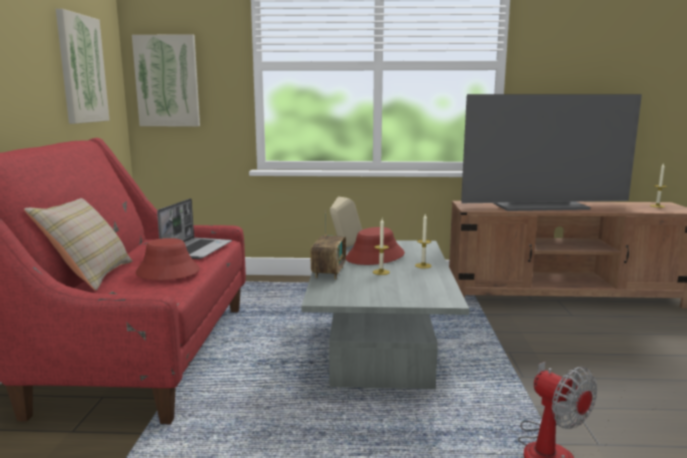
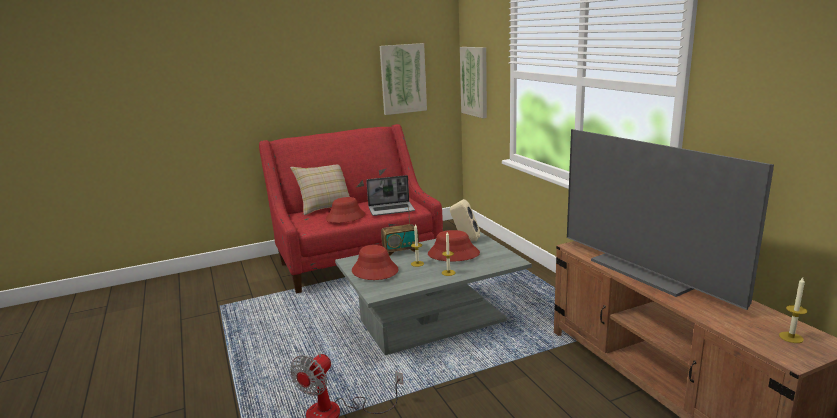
camera: 65 degrees right, 5 degrees up
(374, 291) = (374, 271): none -> red hat

